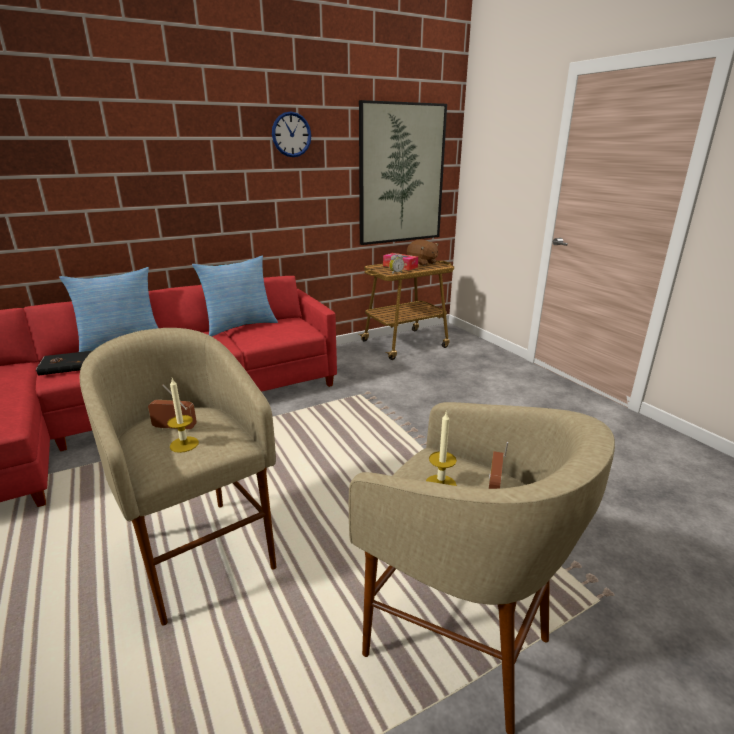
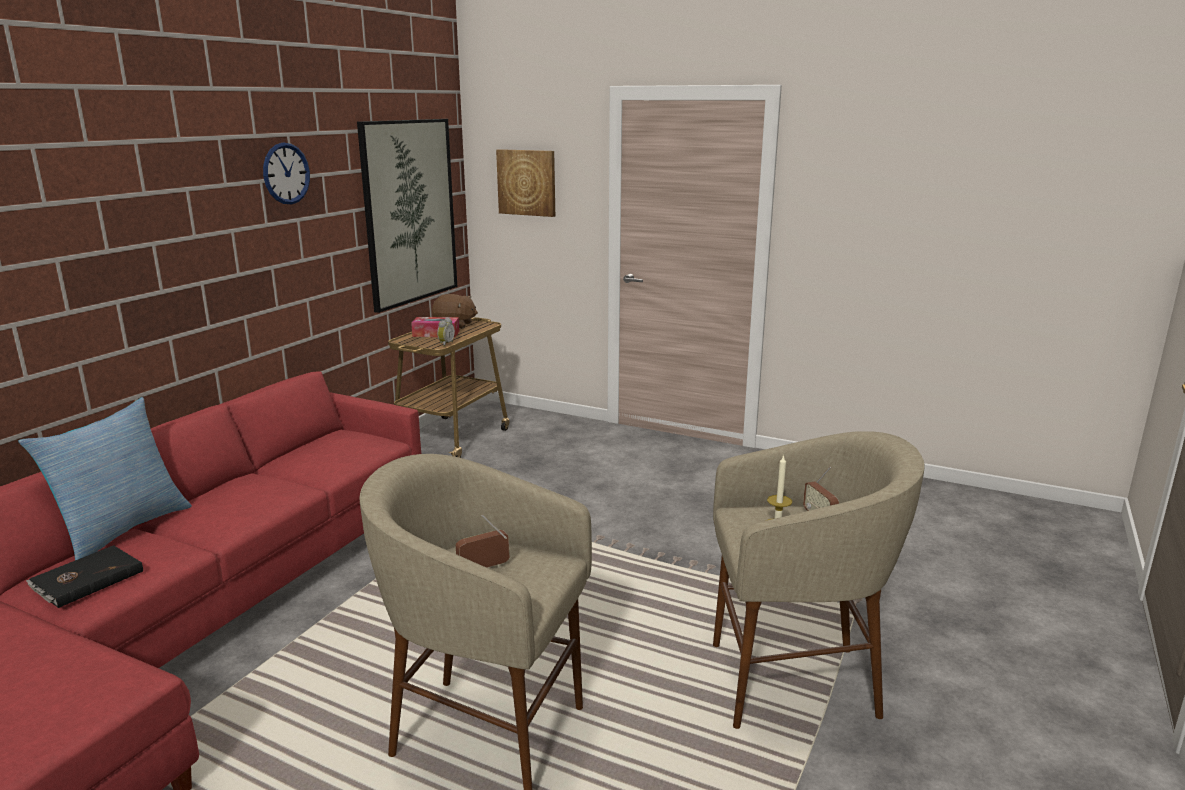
camera: 35 degrees left, 5 degrees down
(184, 444) = (520, 577): candle -> none
(239, 326) = (276, 459): pillow -> none
(498, 156) = (527, 182): none -> picture

